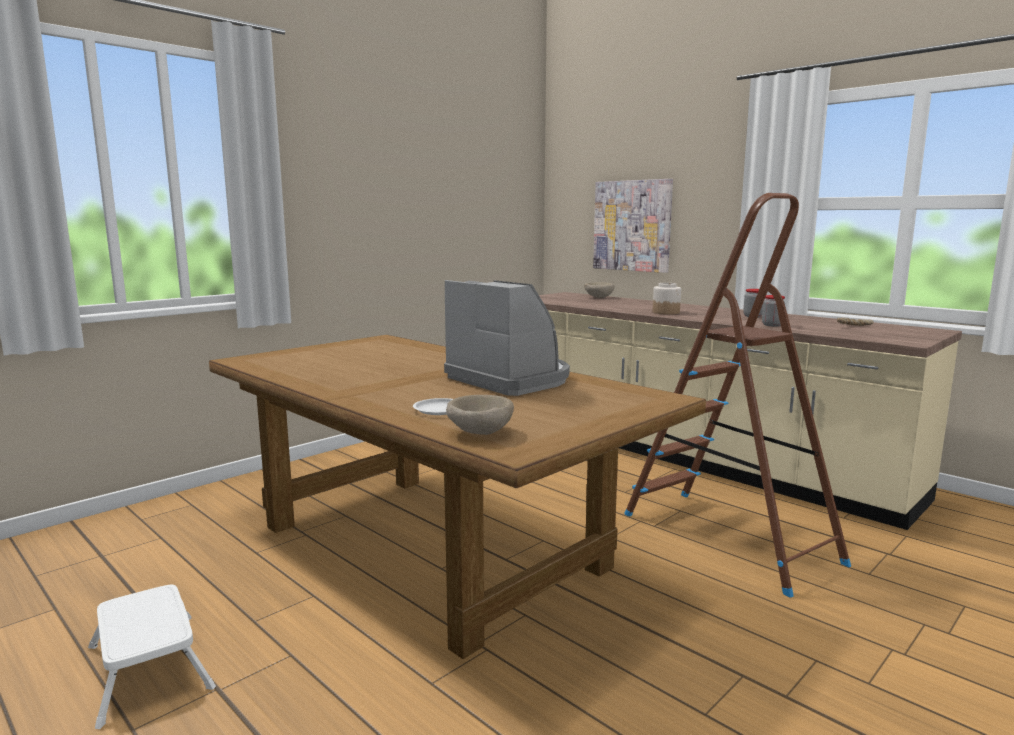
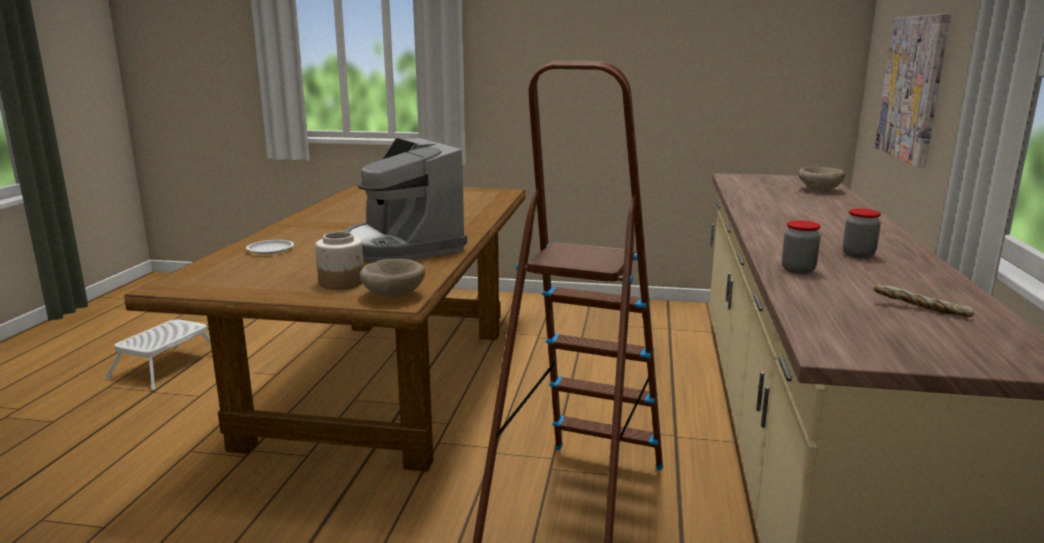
camera: 55 degrees right, 5 degrees up
(479, 433) = (211, 270): beige bowl -> beige bowl (392, 295)
(510, 379) = (402, 246): coffee machine -> coffee machine turned 135 degrees clockwise
(666, 312) = (775, 222): jar -> jar (342, 282)

